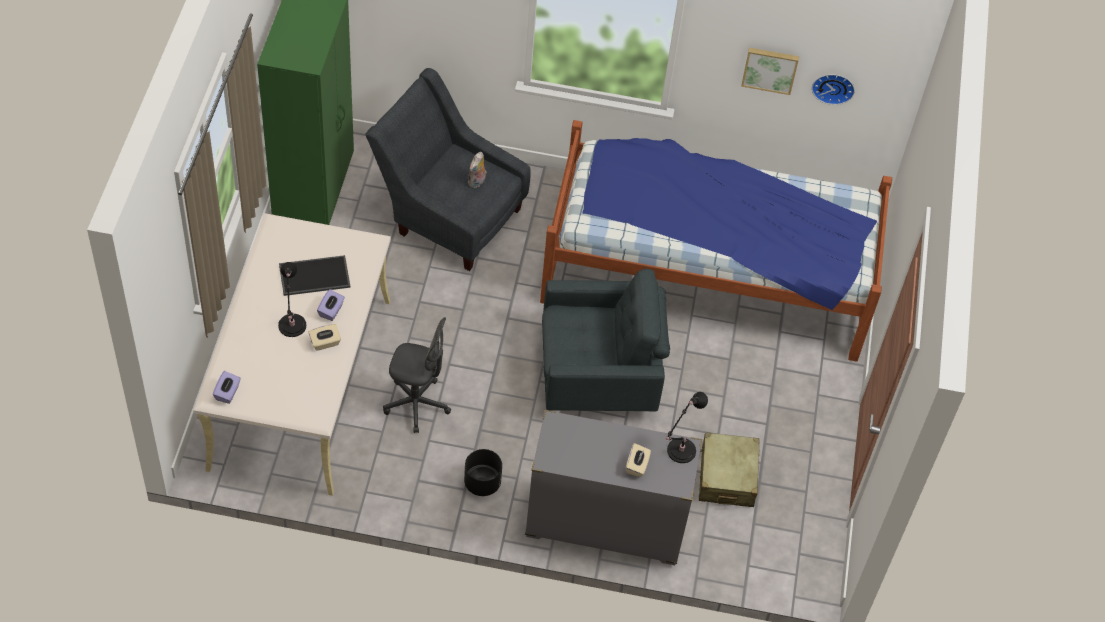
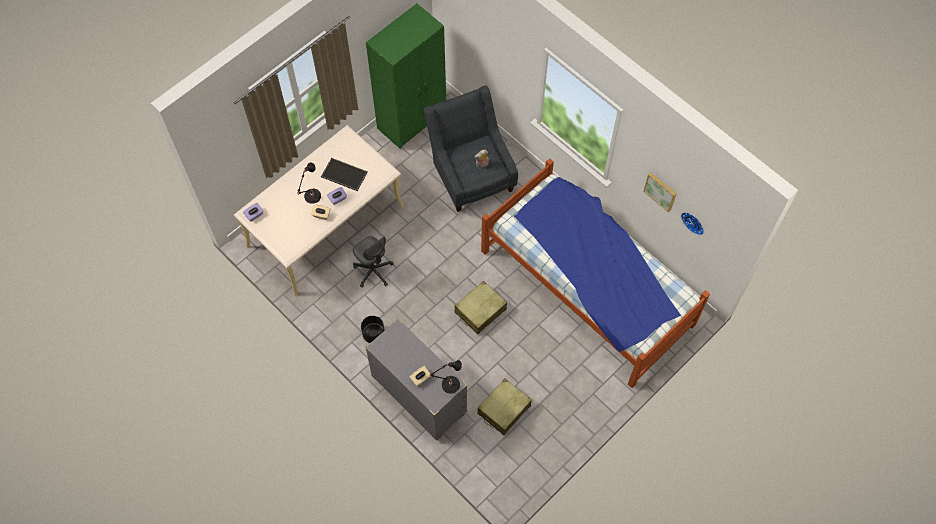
camera: 40 degrees right, 10 degrees up
(599, 375) = (480, 311): grey armchair -> beige suitcase

